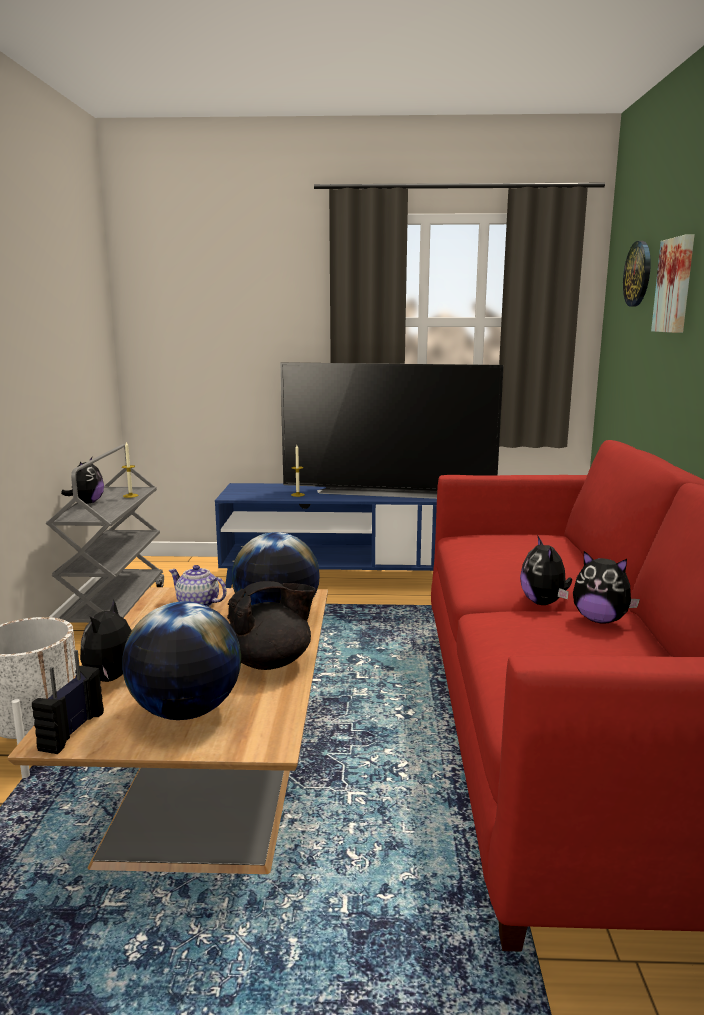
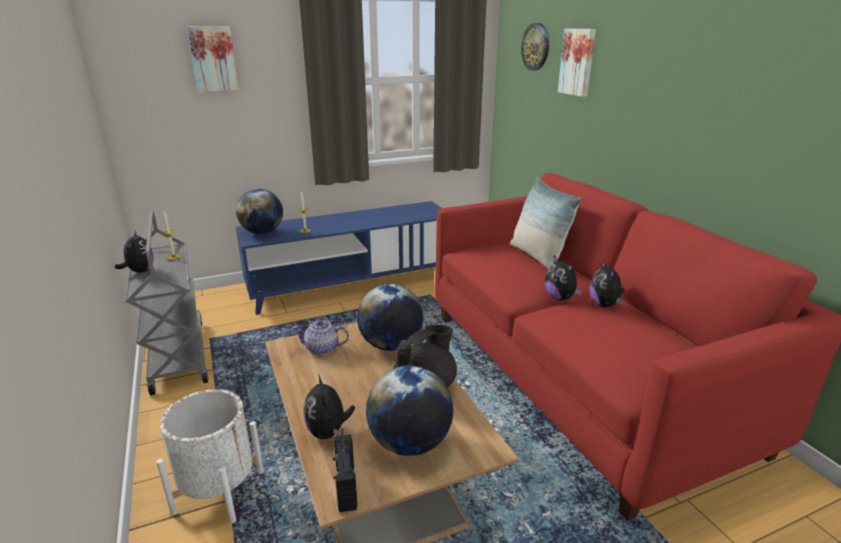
camera: 25 degrees left, 10 degrees up
(232, 291) = (213, 59): none -> picture
(250, 491) = (262, 232): none -> globe
(388, 492) = (370, 217): television -> none
(560, 553) = (537, 256): none -> pillow
(600, 620) = (604, 305): plush toy -> plush toy turned 75 degrees clockwise

